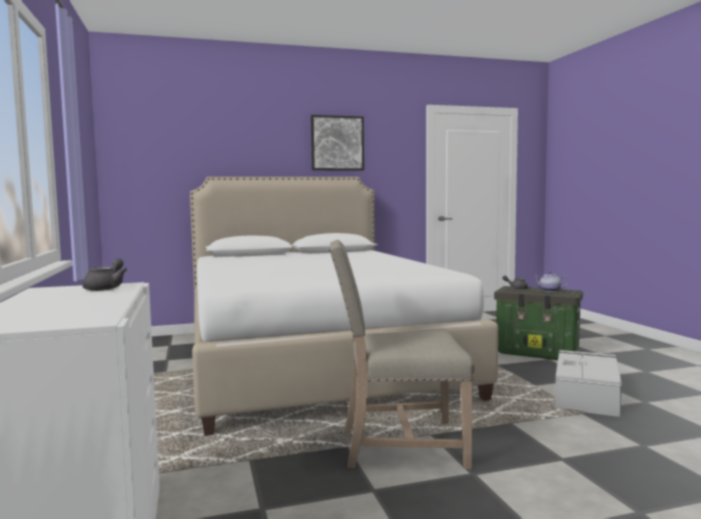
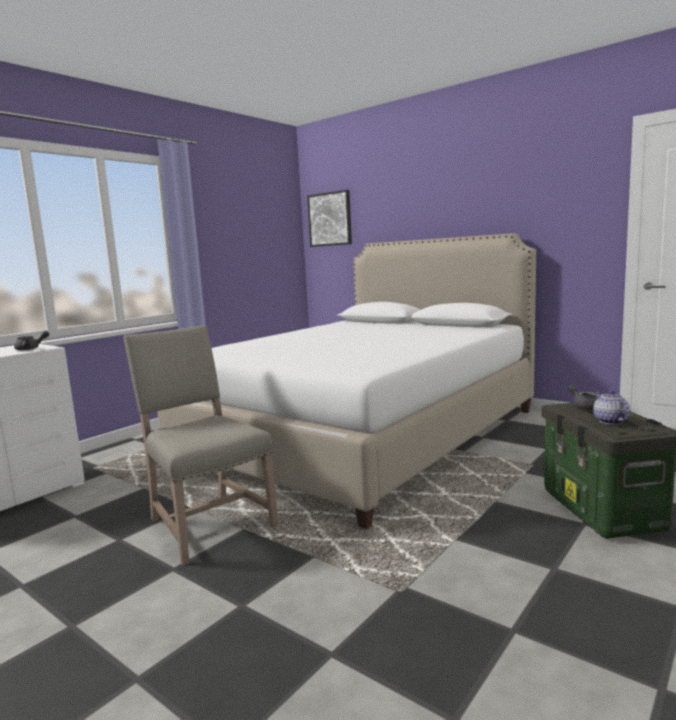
camera: 55 degrees right, 5 degrees up
(337, 143) = (499, 193): picture -> picture (330, 219)
(586, 394) = (476, 579): grey storage box -> none

